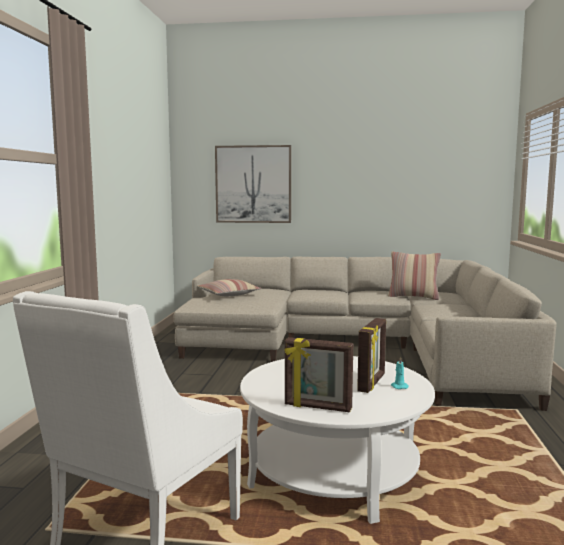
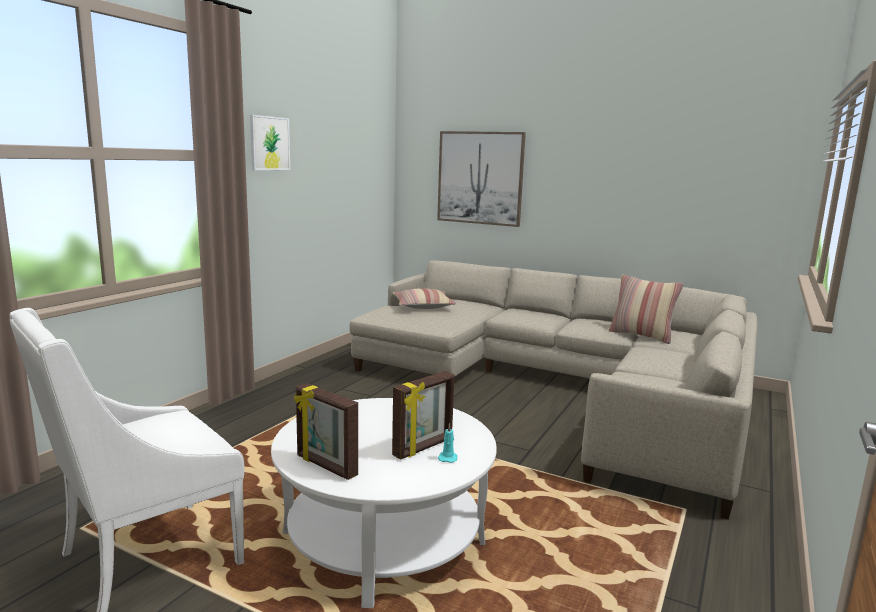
camera: 20 degrees right, 5 degrees up
(97, 151) = (269, 143): none -> picture

